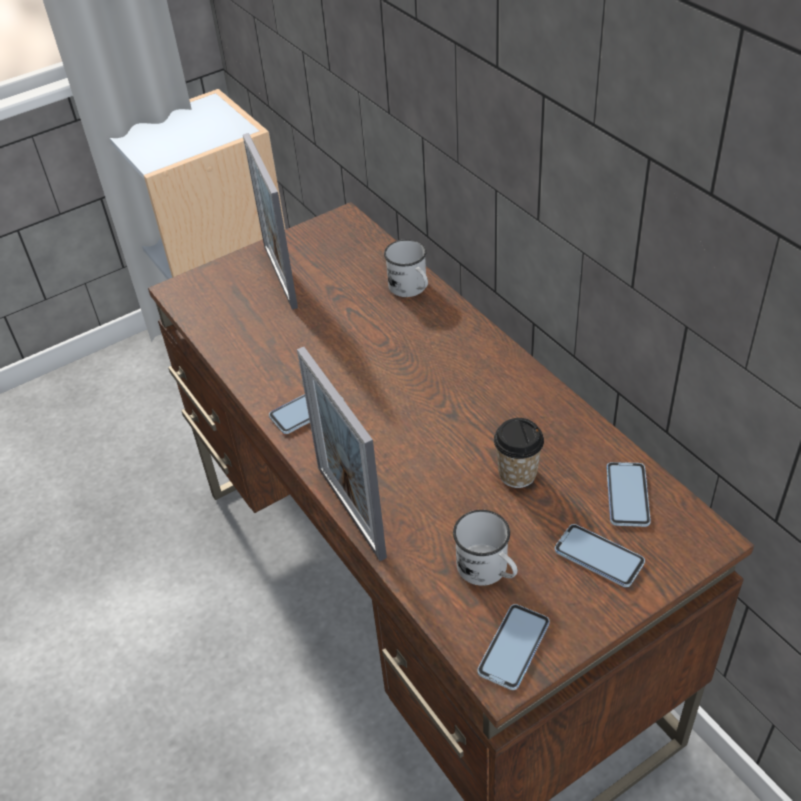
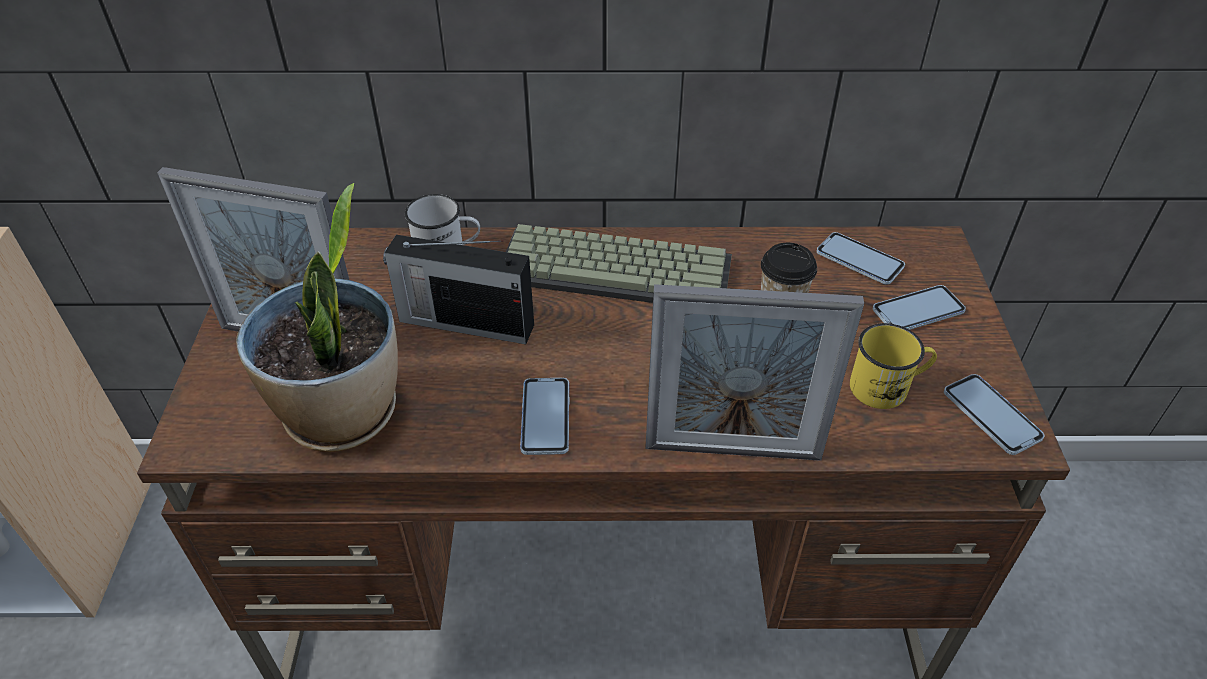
camera: 60 degrees left, 0 degrees up
(241, 330) = (343, 414): none -> potted plant
(355, 332) = (464, 322): none -> radio
(476, 370) = (618, 268): none -> keyboard
(488, 570) = (887, 387): white mug -> yellow mug

